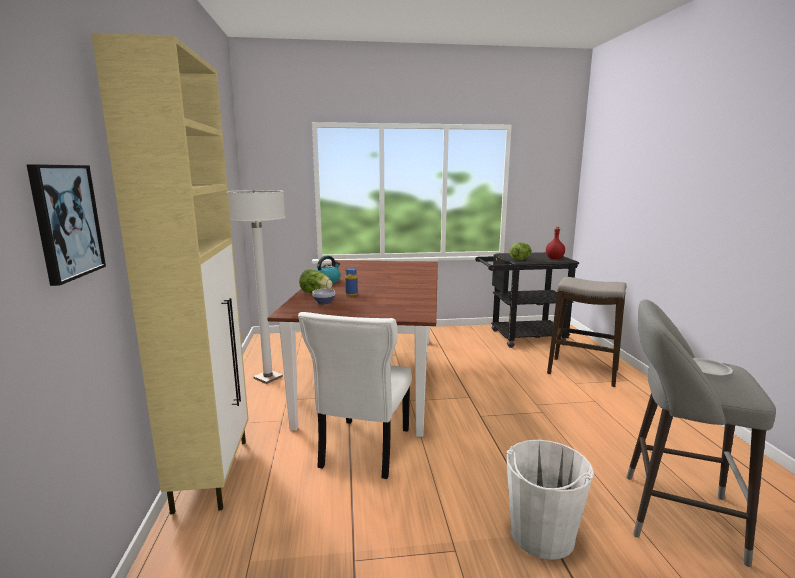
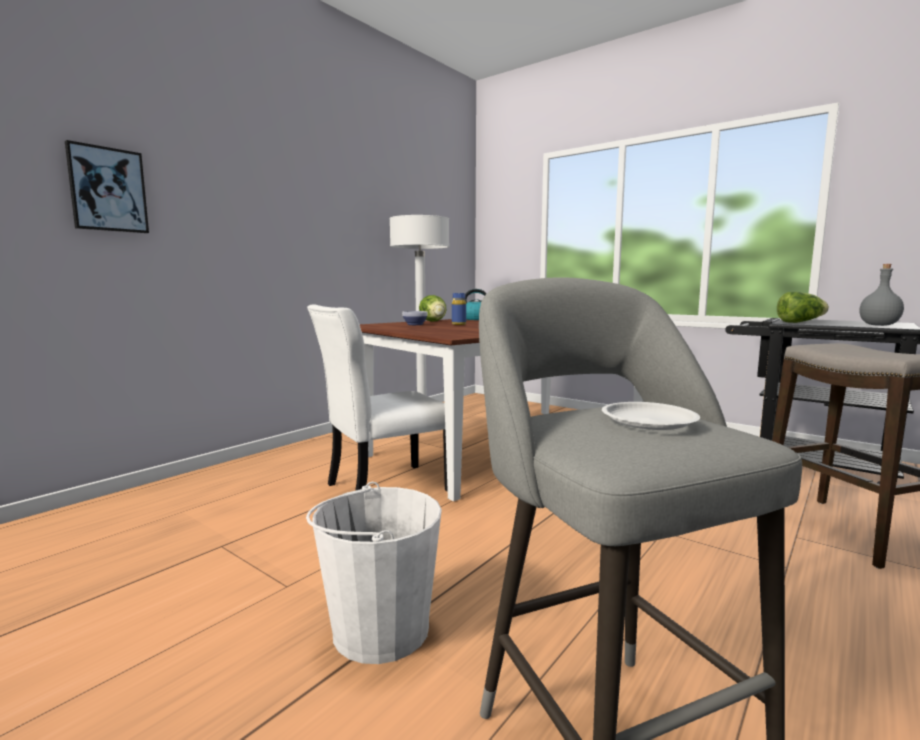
camera: 45 degrees right, 5 degrees down
(213, 473) = (270, 460): beige cabinet -> none
(554, 258) = (878, 325): red bottle -> grey bottle

